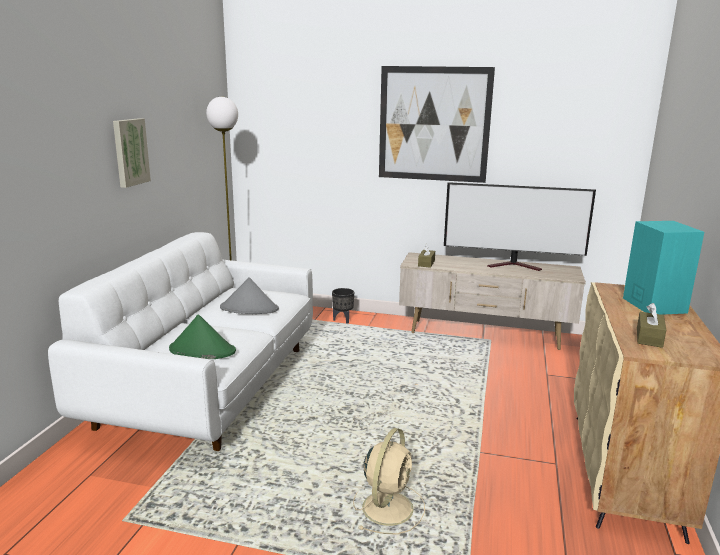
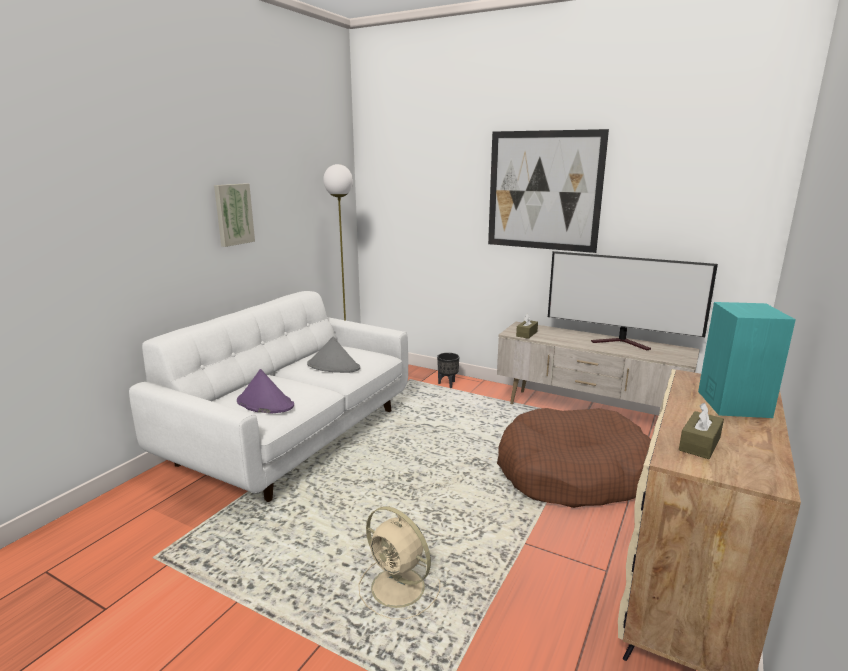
camera: 15 degrees right, 0 degrees up
(202, 350) = (265, 403): green hat -> purple hat
(388, 506) = (400, 588): beige fan -> beige fan turned 90 degrees clockwise
(493, 388) = (572, 473): none -> brown dog bed

